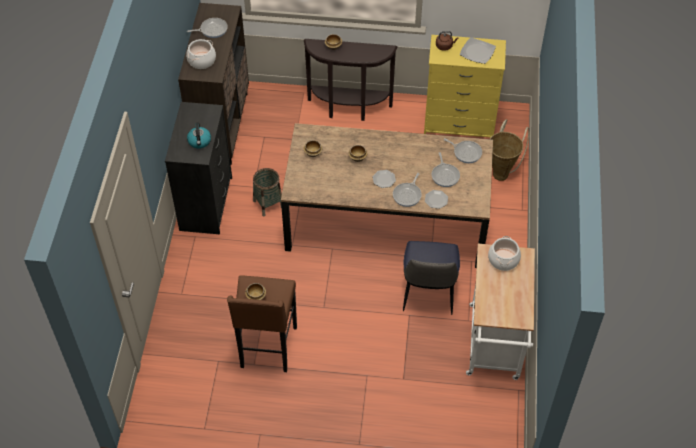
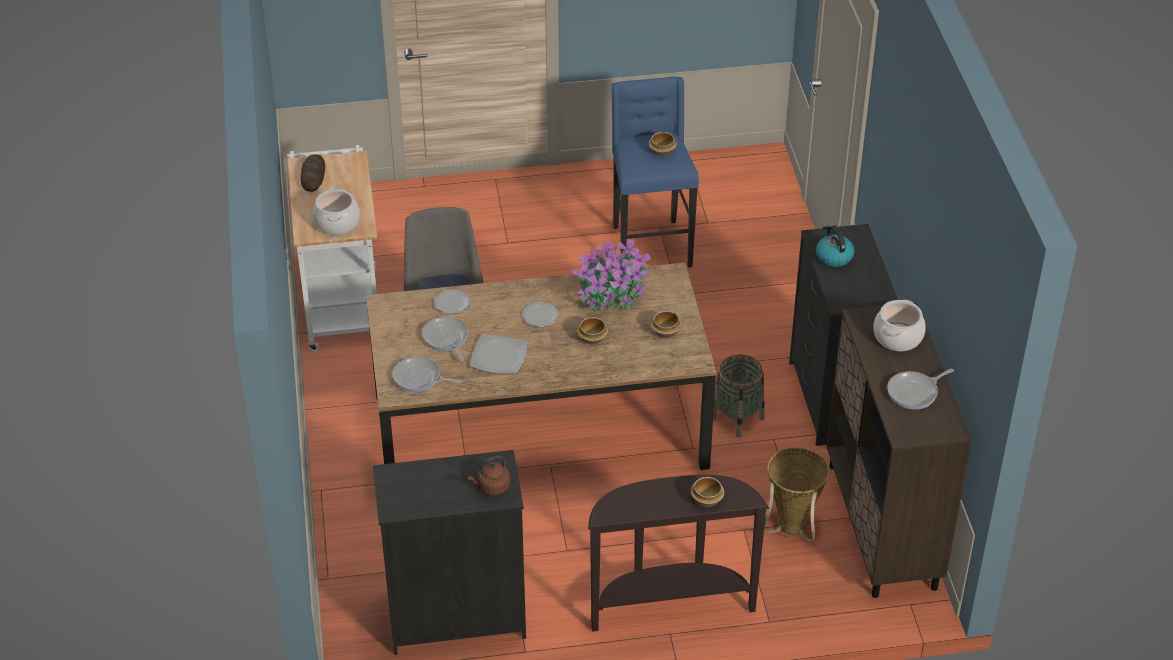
camera: 165 degrees right, 10 degrees down
(267, 348) = (649, 246): brown stool -> blue stool
(335, 185) = (611, 295): none -> potted plant
(408, 195) = (497, 302): frying pan -> none
(458, 125) = (456, 617): yellow dresser -> black dresser
(477, 52) = (428, 487): plate -> plate (498, 357)
(502, 172) = (362, 545): basket -> basket (791, 531)
(516, 307) = (313, 175): none -> bread

